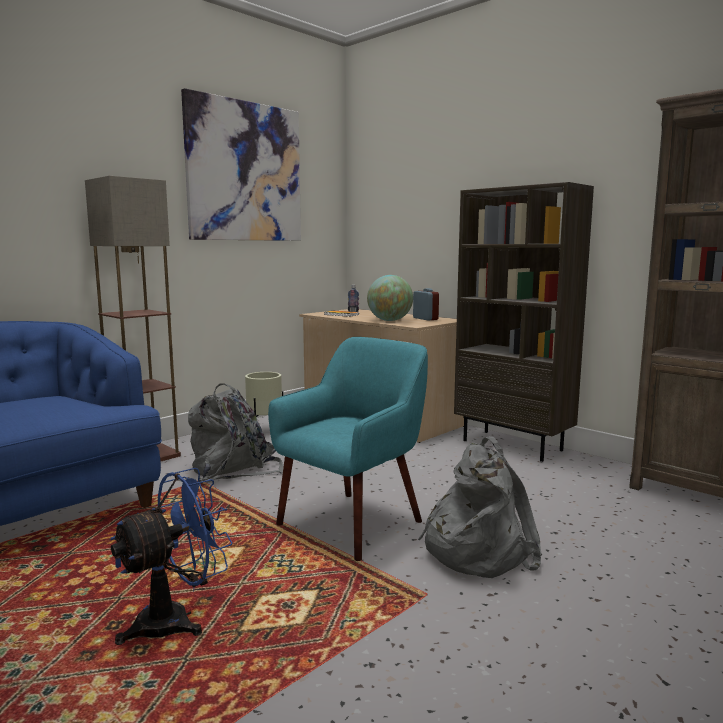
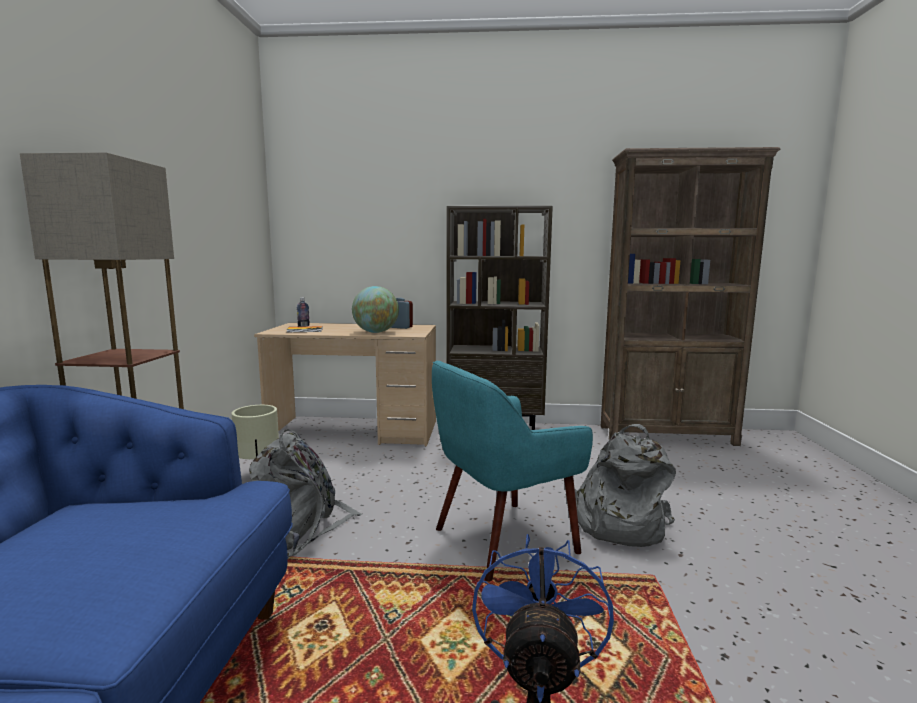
camera: 40 degrees left, 0 degrees up
(245, 172) = (192, 165): picture -> none
(352, 523) = (502, 539): turquoise armchair -> turquoise armchair turned 120 degrees counterclockwise

